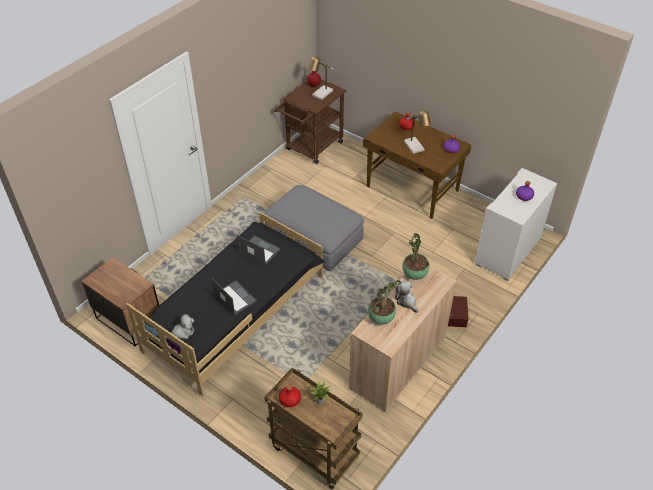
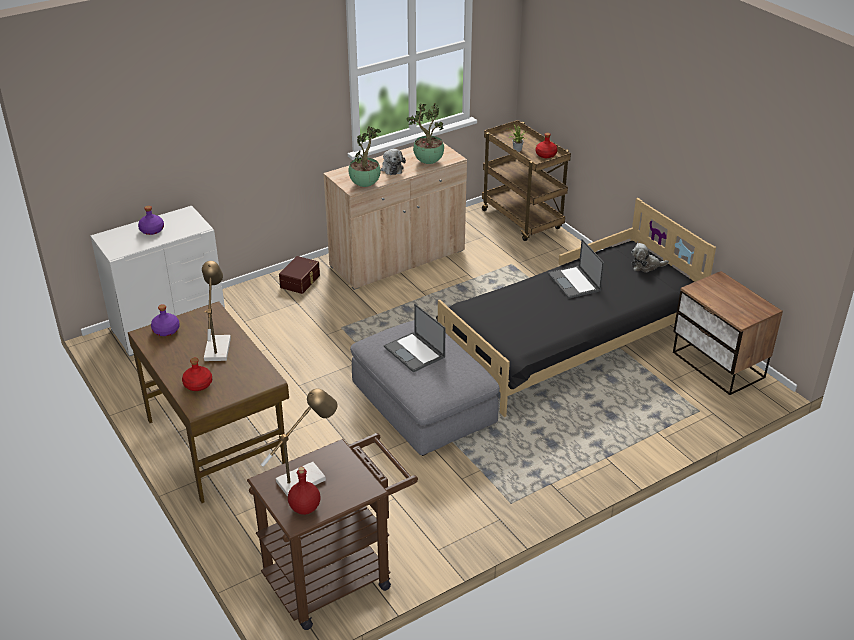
camera: 160 degrees left, 10 degrees down
(259, 250) = (526, 325): laptop -> laptop (415, 352)

